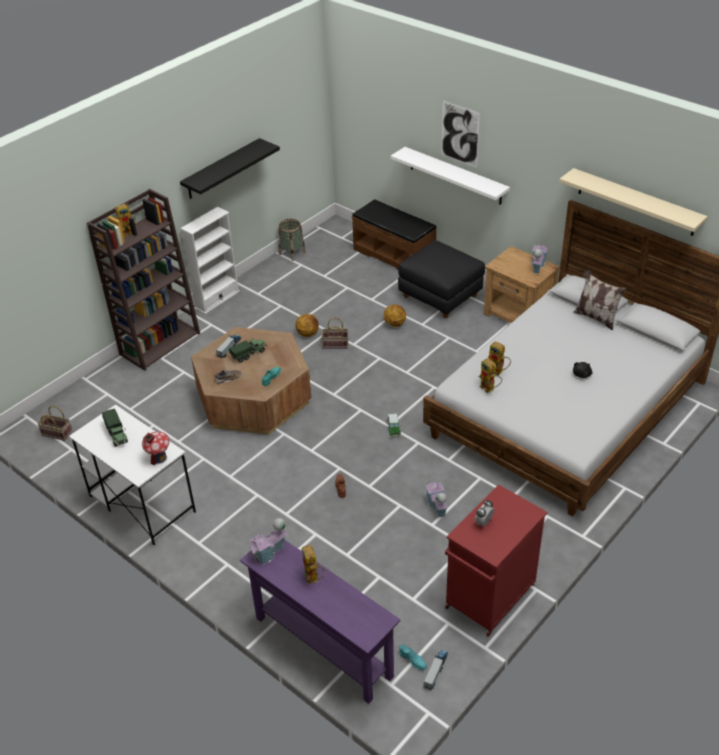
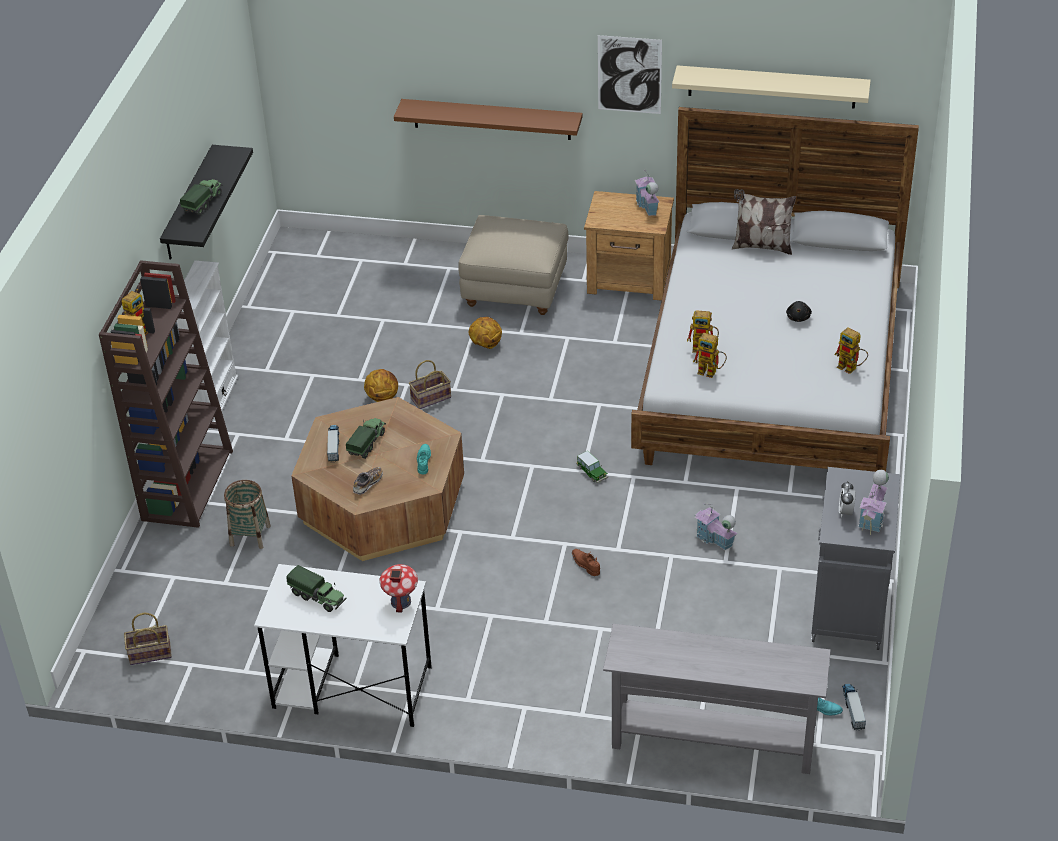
camera: 30 degrees left, 0 degrees up
(222, 169) = (203, 203): none -> toy truck
(270, 552) = (630, 646): toy house -> toy house (873, 518)
(292, 253) = (266, 300): basket -> basket (250, 535)
(313, 579) = (704, 651): toy robot -> toy robot (851, 368)
(322, 647) = (712, 742): purple console table -> grey console table
(394, 255) = (410, 256): brown bench -> none
(440, 296) = (515, 290): black ottoman -> beige ottoman
(455, 176) = (491, 119): white shelf -> brown shelf
(460, 134) = (494, 61): picture -> picture (629, 74)
(489, 597) = (848, 610): red cabinet -> grey cabinet

